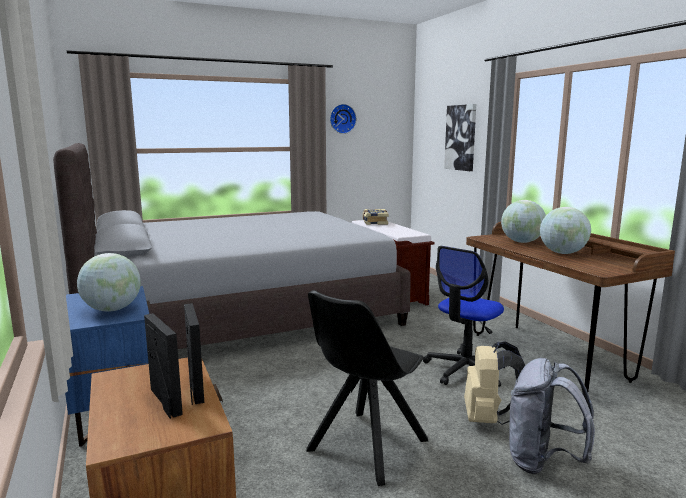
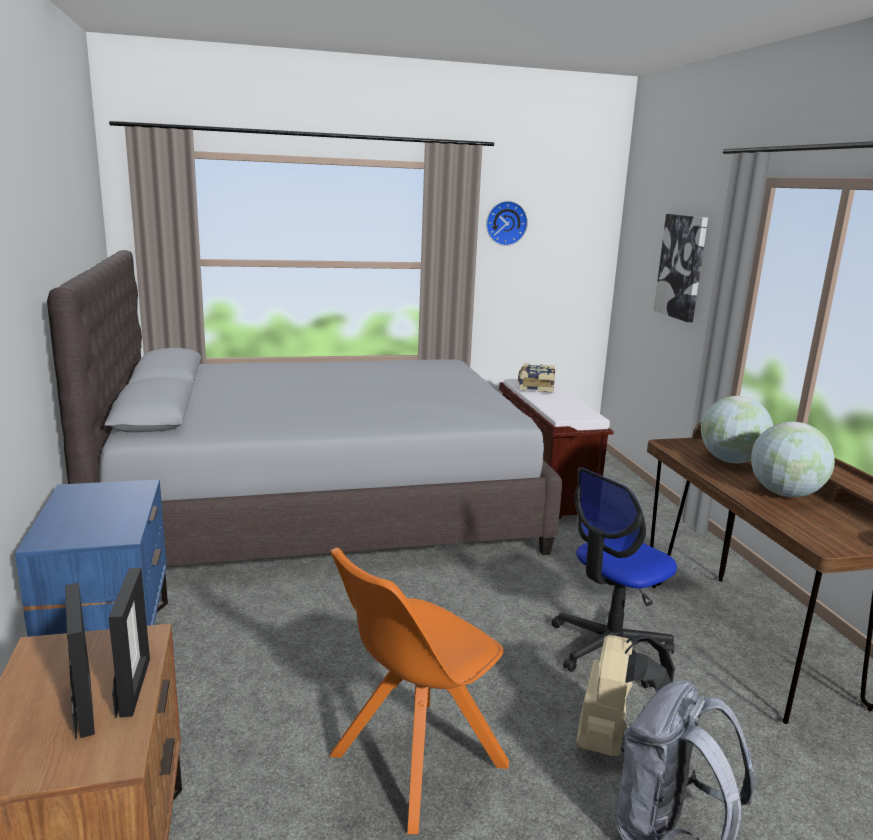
camera: 10 degrees right, 5 degrees up
(112, 309) = (99, 521): globe -> none
(365, 447) = (414, 762): black chair -> orange chair

